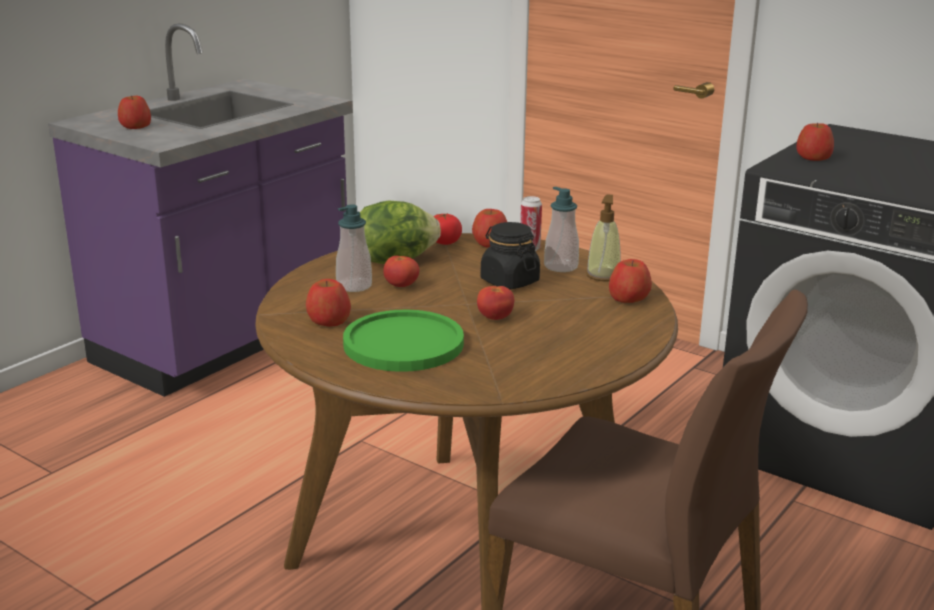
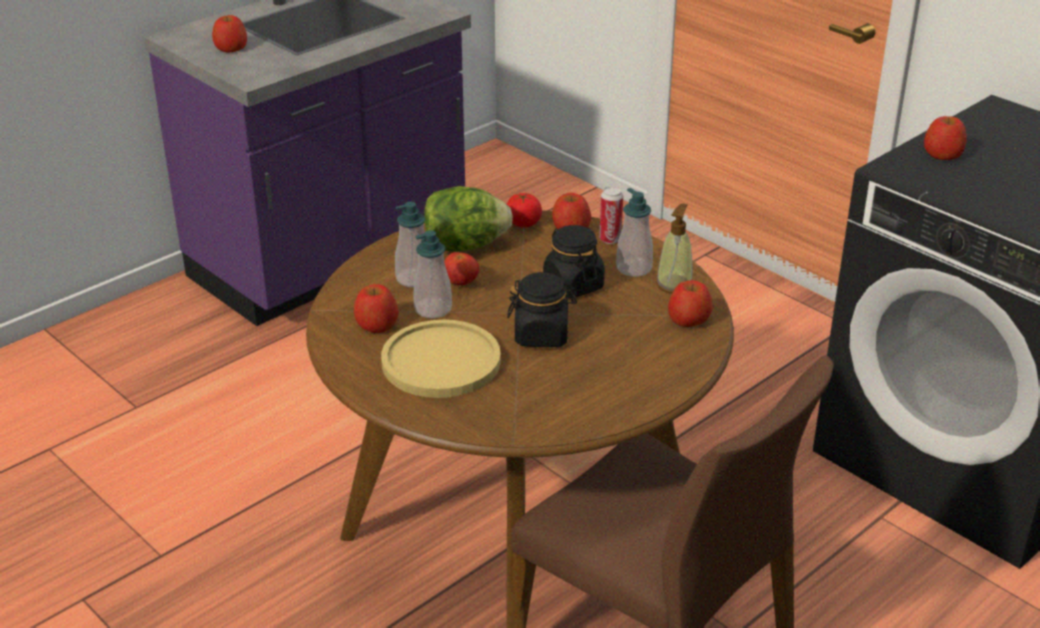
camera: 10 degrees right, 10 degrees up
(381, 306) = (433, 309): none -> soap dispenser
(403, 343) = (441, 361): green plate -> yellow plate
(495, 318) = (541, 335): tomato -> black jar

